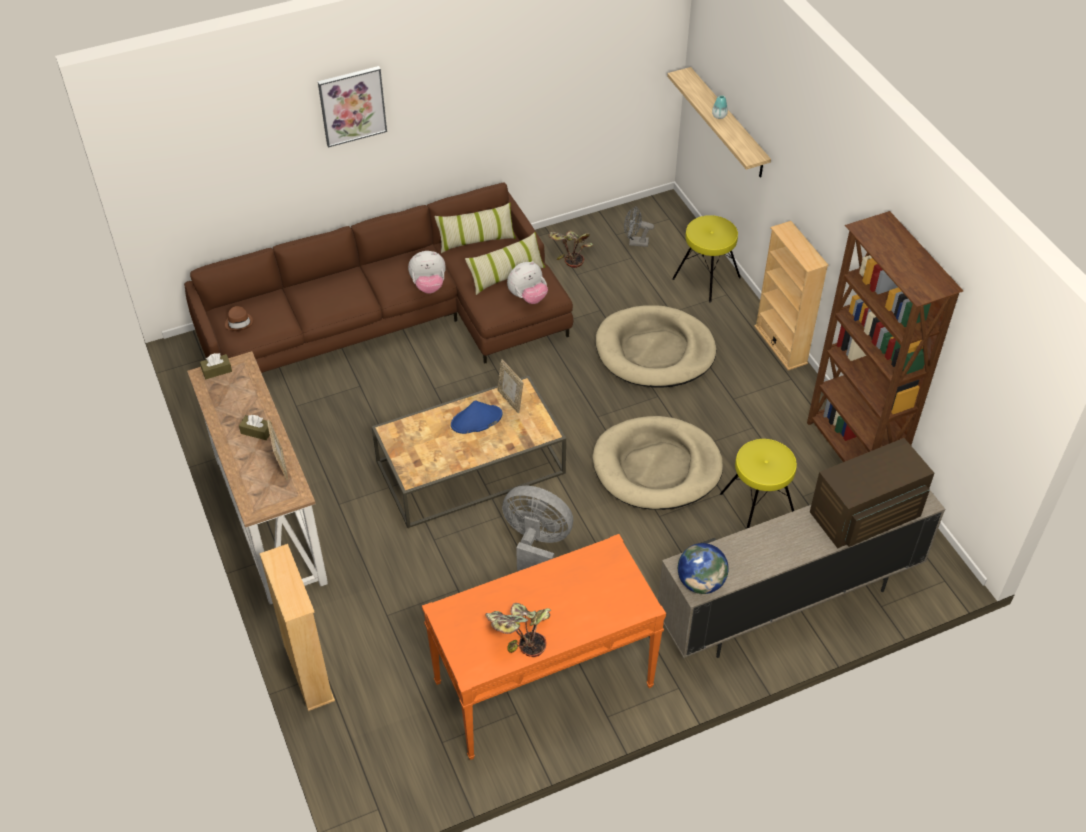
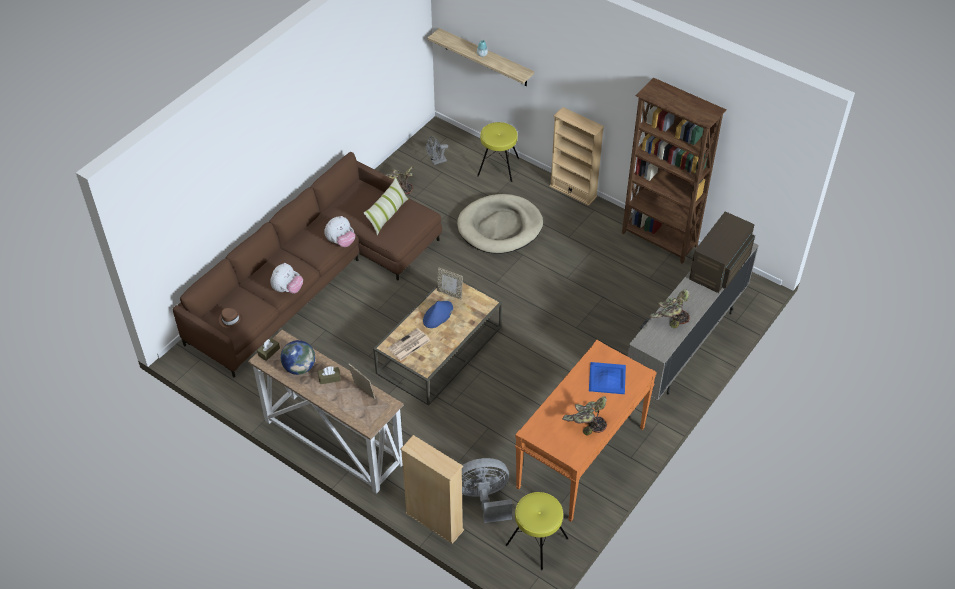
camera: 30 degrees left, 0 degrees up
(352, 105) = (256, 134): picture -> none
(414, 440) = (408, 345): none -> newspaper
(476, 240) = (348, 199): pillow -> none
(527, 297) = (412, 223): plush toy -> plush toy (287, 289)
(536, 544) = (516, 378): grey fan -> grey fan (484, 498)
(594, 590) = (607, 378): none -> blue tray
(657, 467) = (553, 298): beige dog bed -> none
(700, 582) = (659, 346): globe -> globe (299, 367)
(742, 551) = (669, 318): none -> potted plant
(757, 506) = (628, 296): yellow stool -> yellow stool (537, 542)

